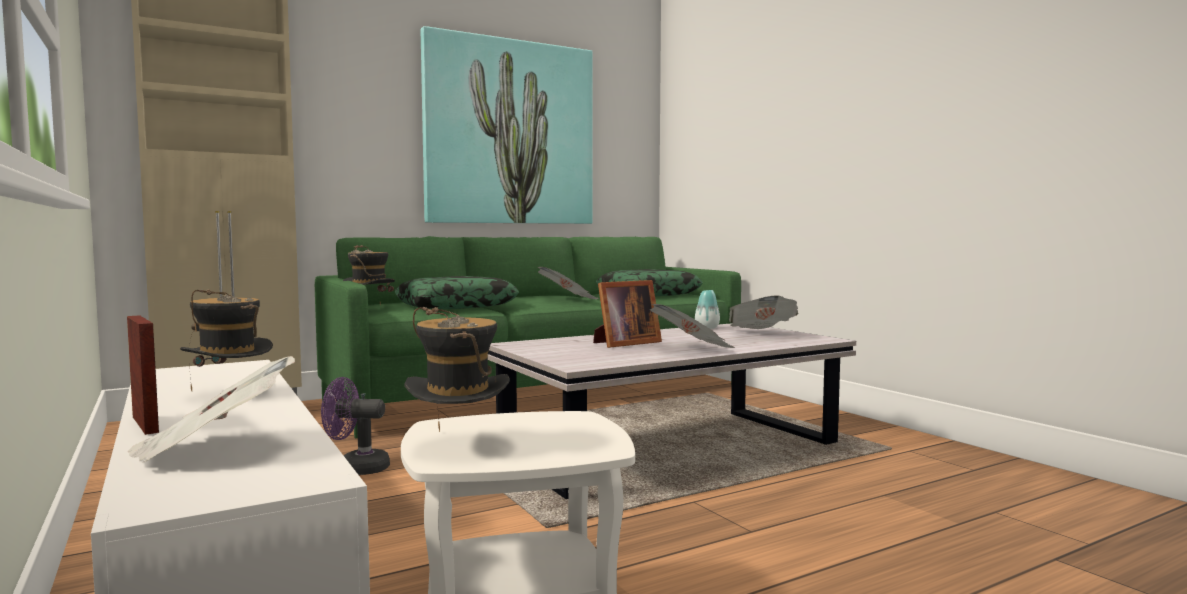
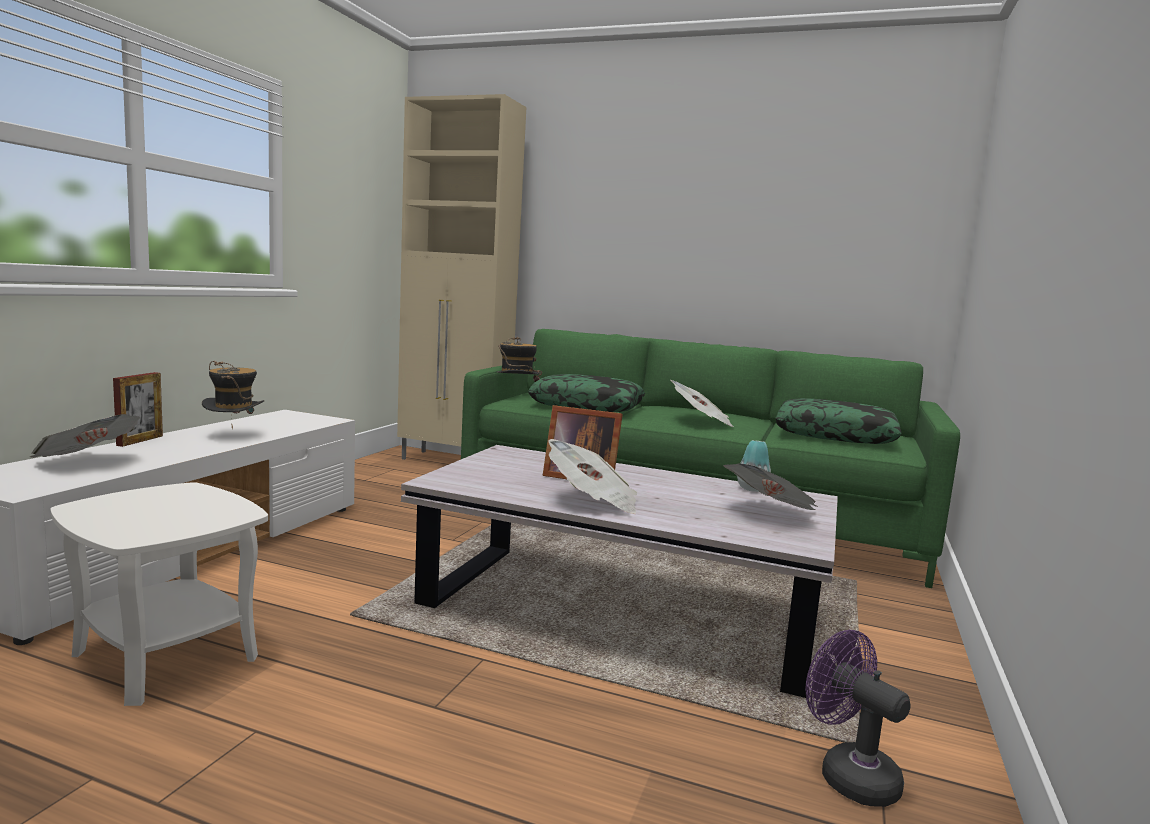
camera: 50 degrees right, 5 degrees up
(356, 468) = (401, 522): purple fan -> purple fan (848, 774)
(459, 445) = (126, 502): hat -> none
(509, 133) = (739, 226): picture -> none

